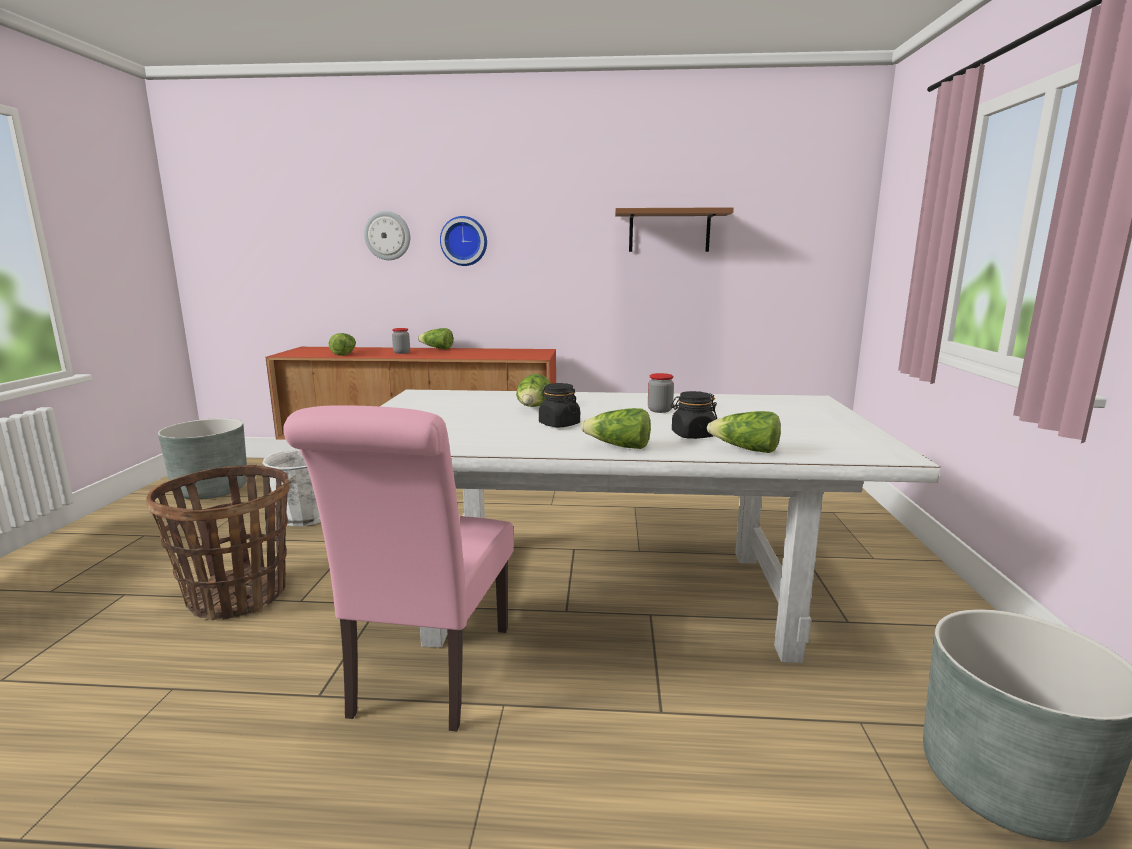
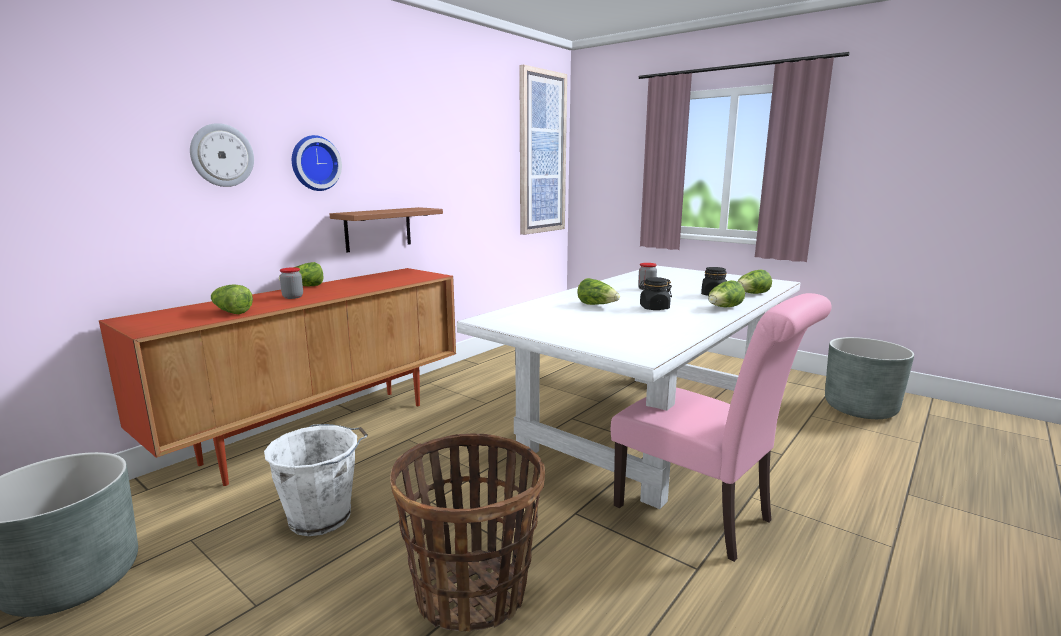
camera: 55 degrees left, 0 degrees up
(669, 231) = (474, 156): brown shelf -> brown shelf (378, 229)
(804, 224) = (541, 153): none -> picture

